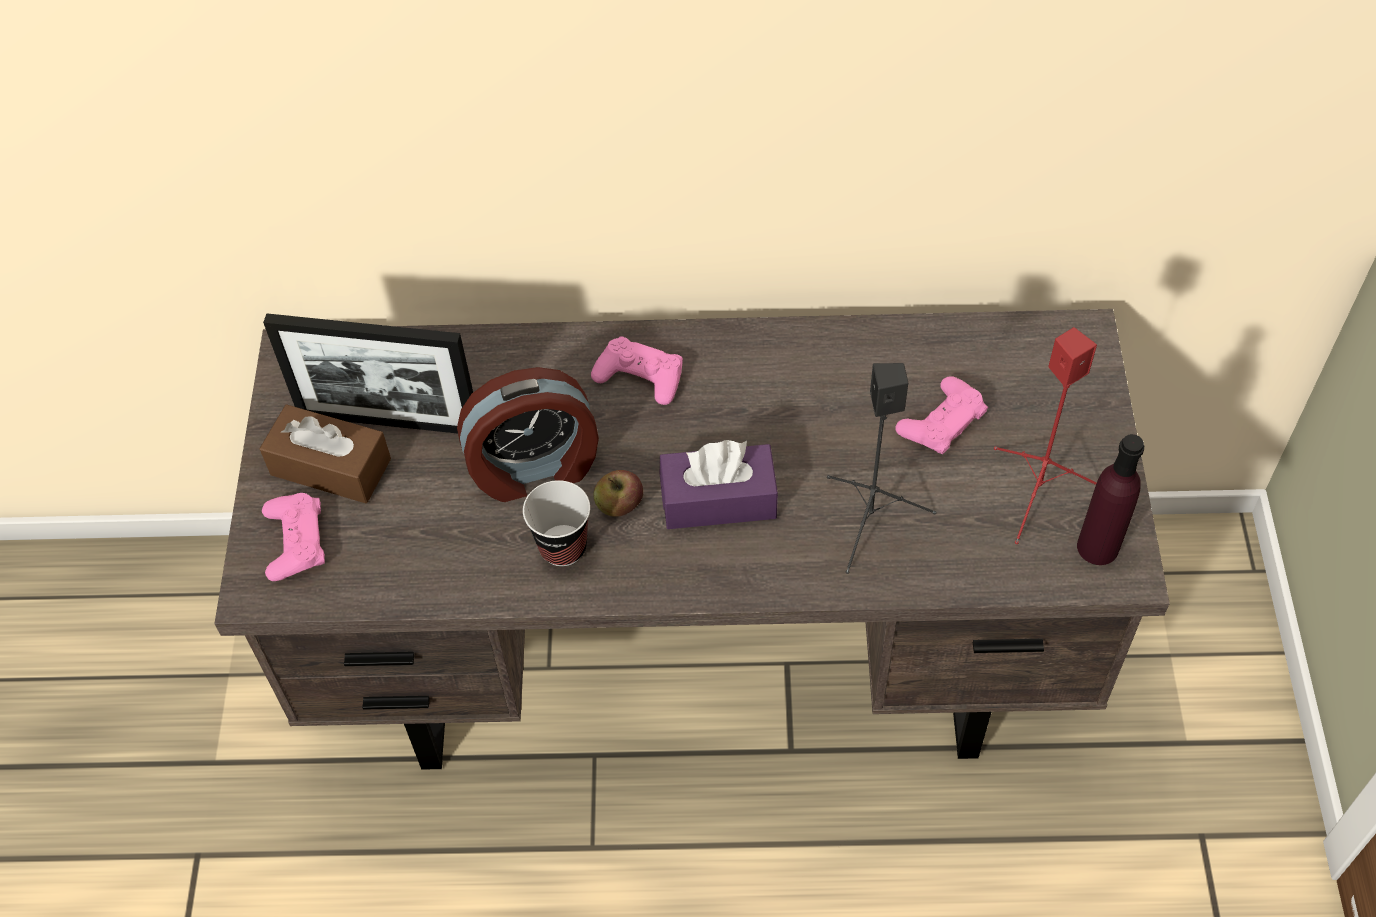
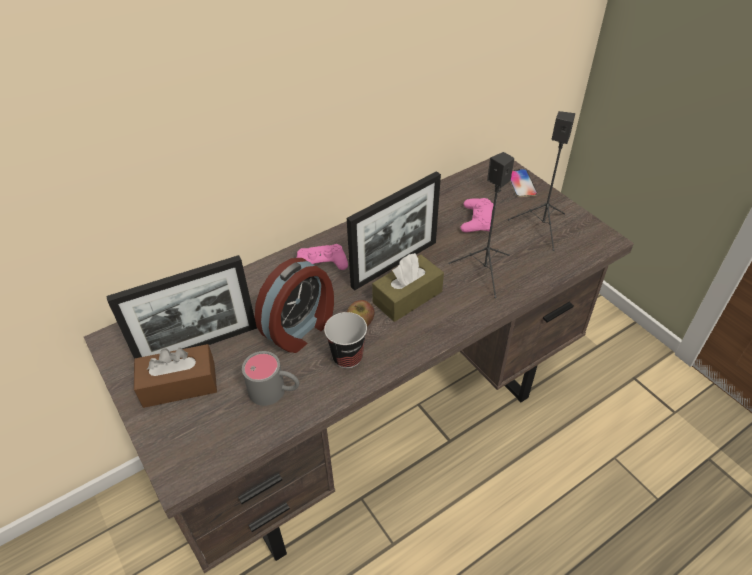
camera: 35 degrees left, 10 degrees down
(295, 541) = (186, 435): pink game controller -> none
(436, 543) = (275, 391): none -> grey mug
(718, 499) = (407, 297): purple tissue box -> brown tissue box
(745, 434) = (394, 264): none -> picture frame
(1039, 491) = (542, 227): red speaker -> black speaker
(1083, 390) = (521, 183): none -> phone
(1097, 547) = (586, 236): purple bottle -> none

